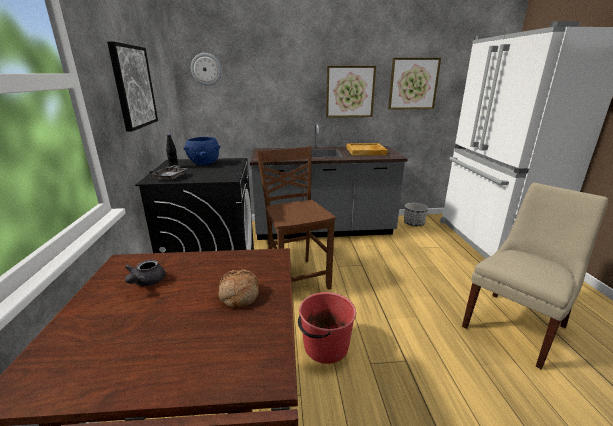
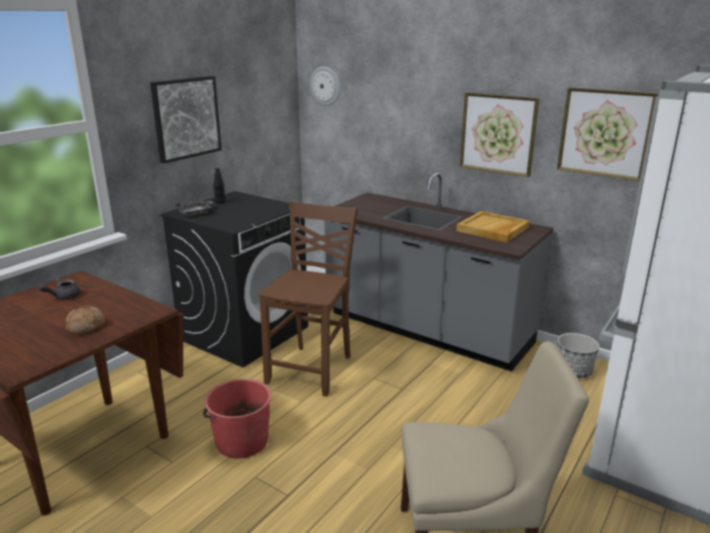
camera: 40 degrees right, 0 degrees up
(204, 163) = (251, 204): blue bowl -> none

